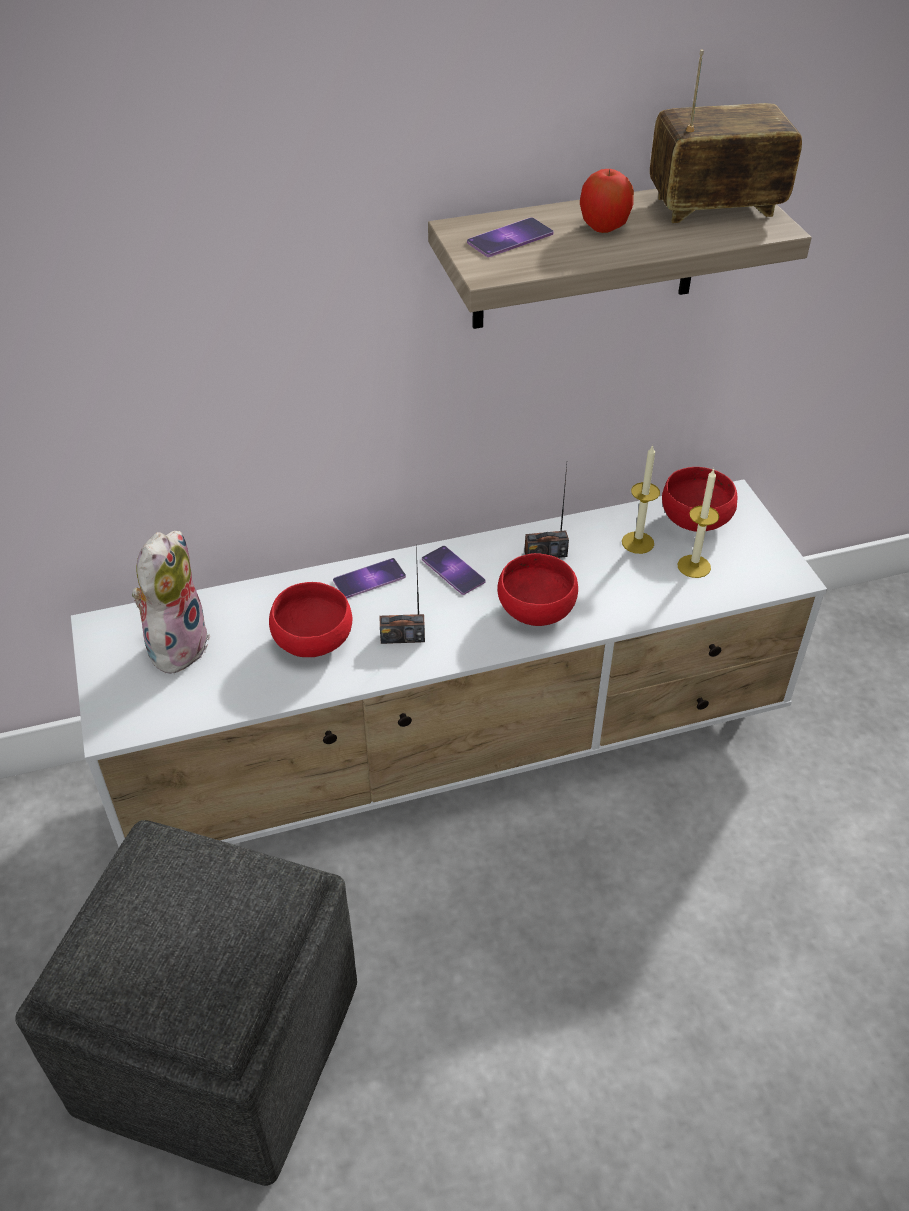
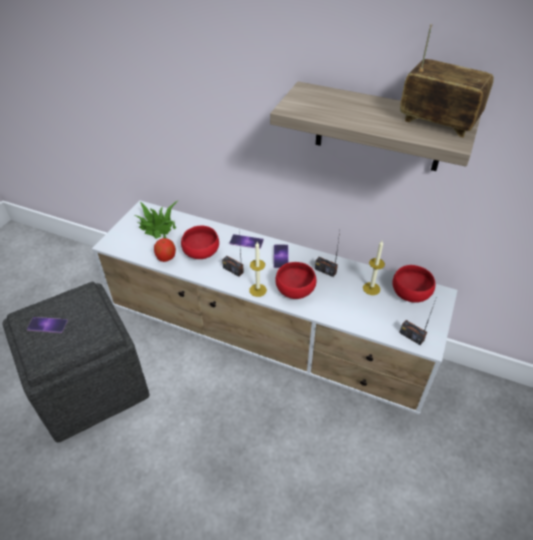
camera: 40 degrees right, 0 degrees up
(176, 644) = (158, 227): plush toy -> potted plant
(510, 238) = (319, 99): phone -> phone (47, 325)
(604, 226) = (369, 110): apple -> apple (166, 258)
(694, 566) = (385, 313): candle -> candle (258, 290)
(759, 578) = (411, 336): none -> radio

